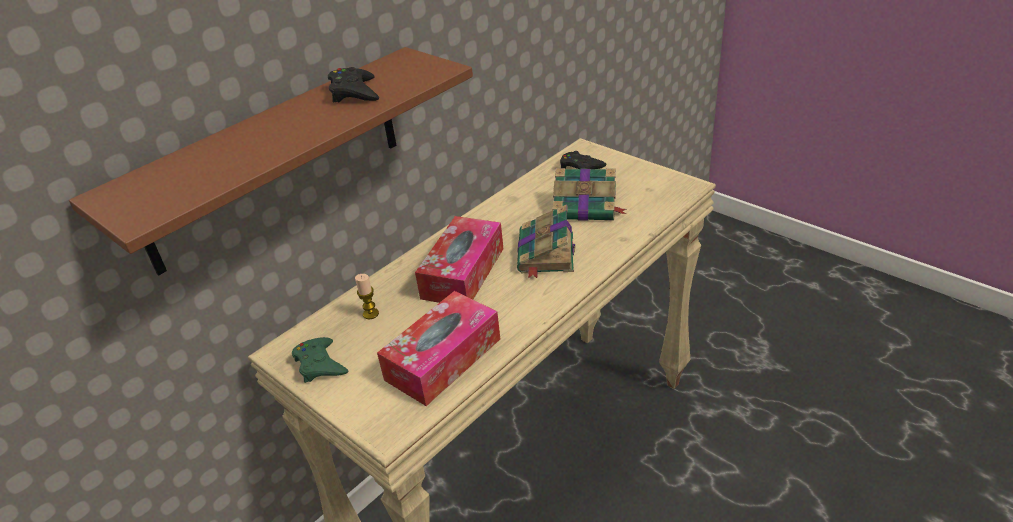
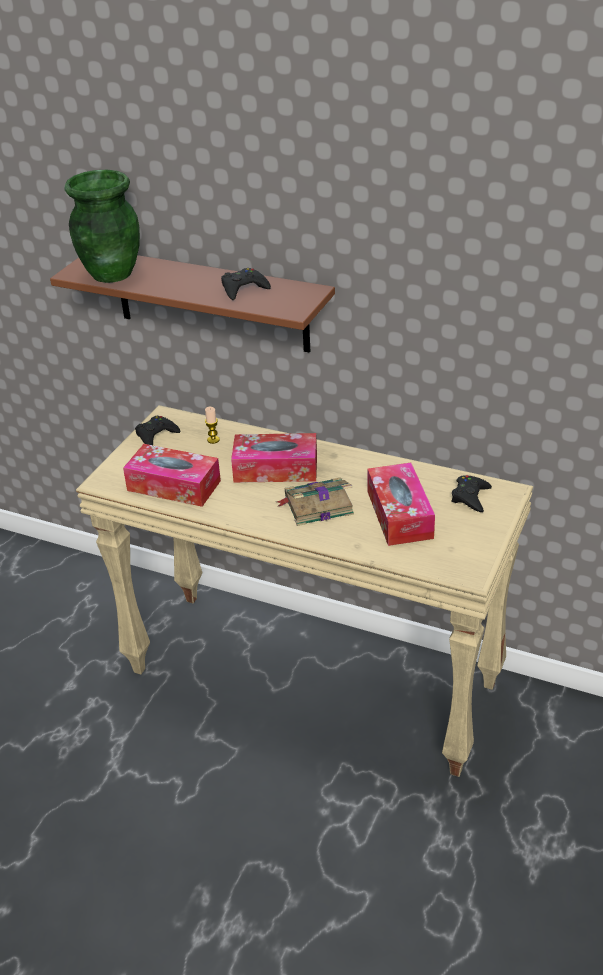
camera: 70 degrees right, 0 degrees up
(189, 183) = (111, 274): none -> green vase
(320, 364) = (156, 435): green game controller -> black game controller
(586, 207) = (399, 514): book -> tissue box

